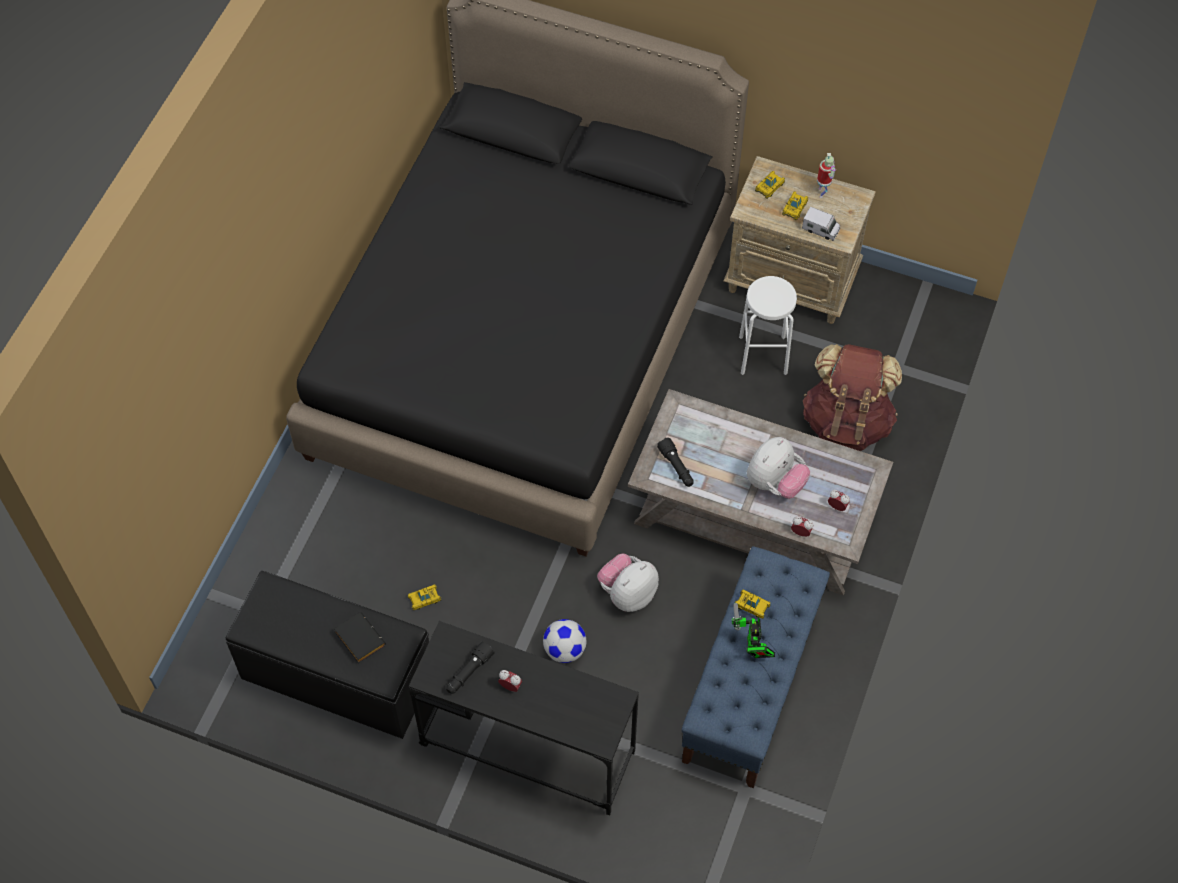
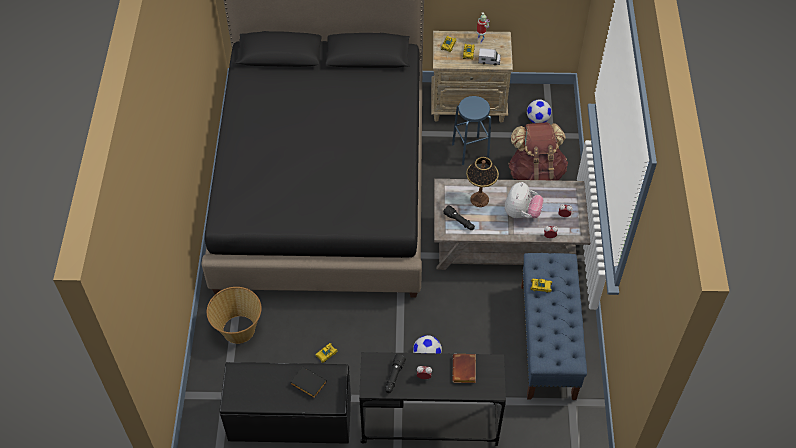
camera: 20 degrees left, 5 degrees down
(318, 522) = (238, 329): none -> basket
(572, 697) = (465, 371): none -> brown book
(628, 593) = (450, 311): plush toy -> none
(721, 442) = (479, 199): none -> table lamp
(752, 648) = (552, 311): toy robot -> none
(763, 355) = (470, 151): white stool -> blue stool
(888, 336) = (537, 119): none -> football

